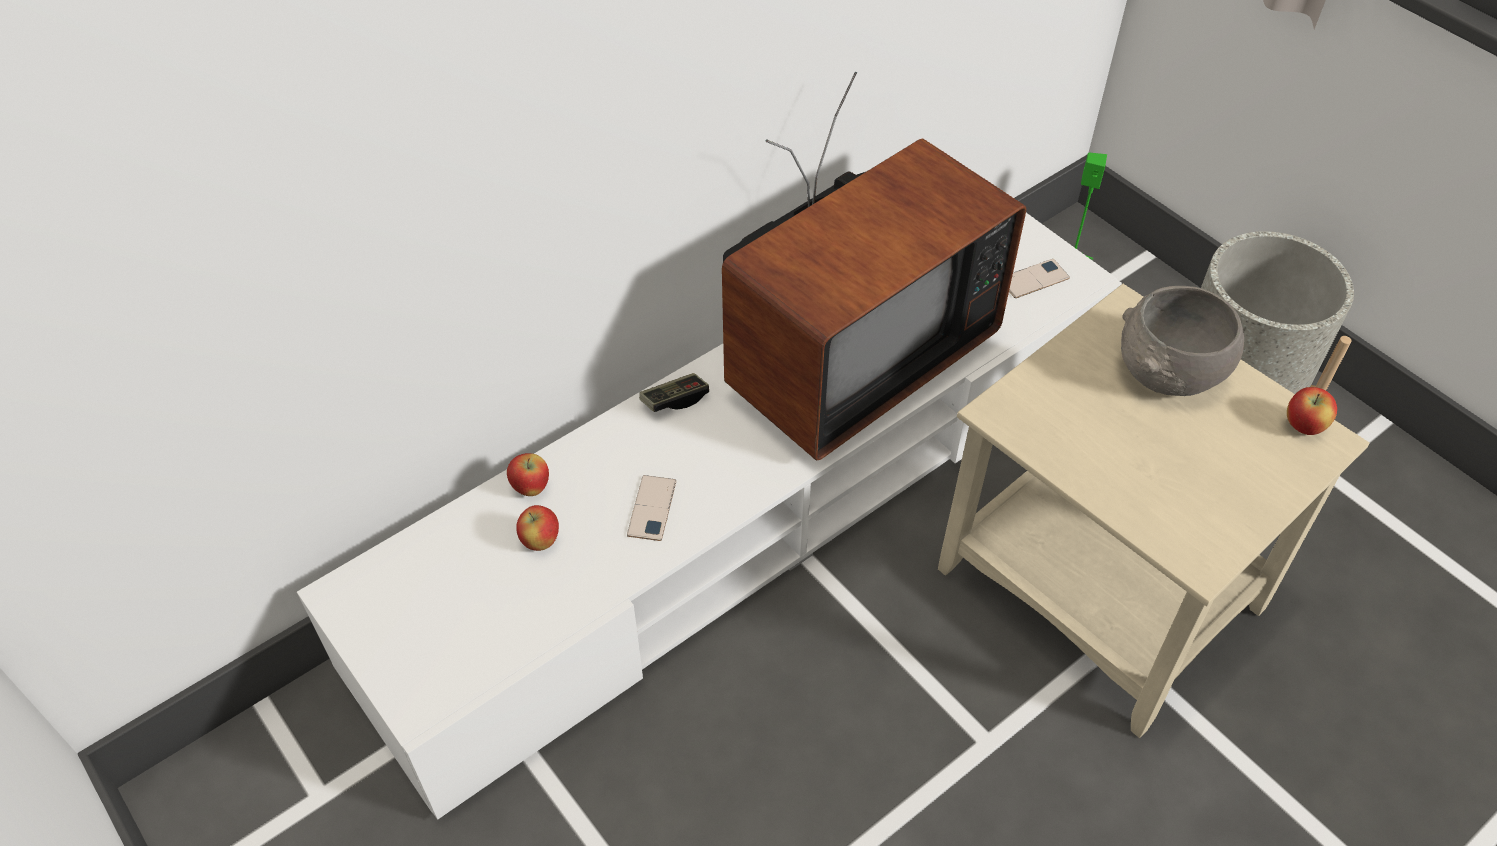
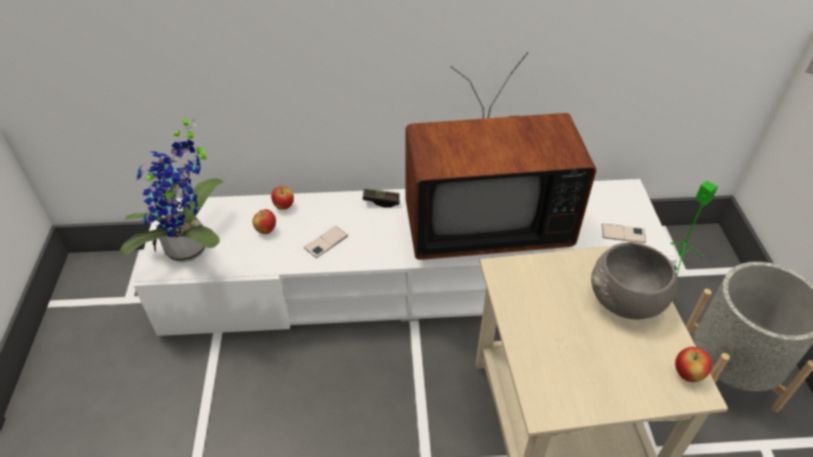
camera: 35 degrees right, 5 degrees down
(449, 640) = (192, 250): none -> potted plant

